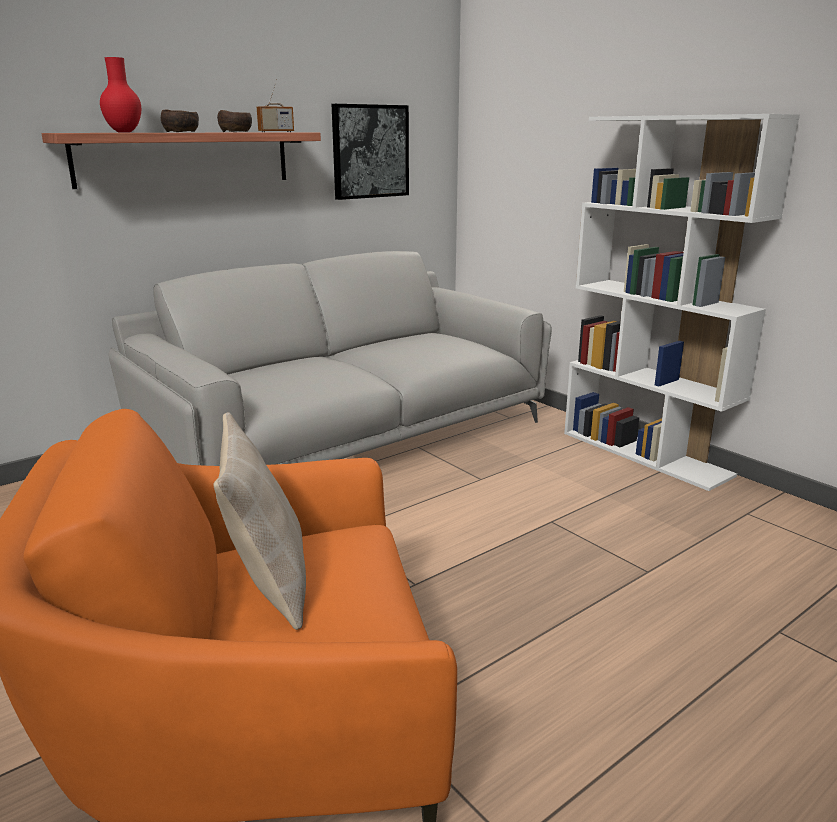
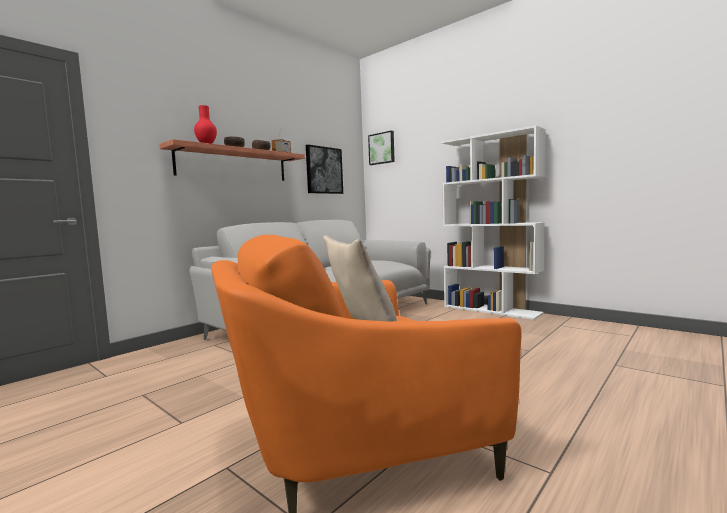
camera: 10 degrees left, 15 degrees down
(492, 103) = (382, 148): none -> picture

